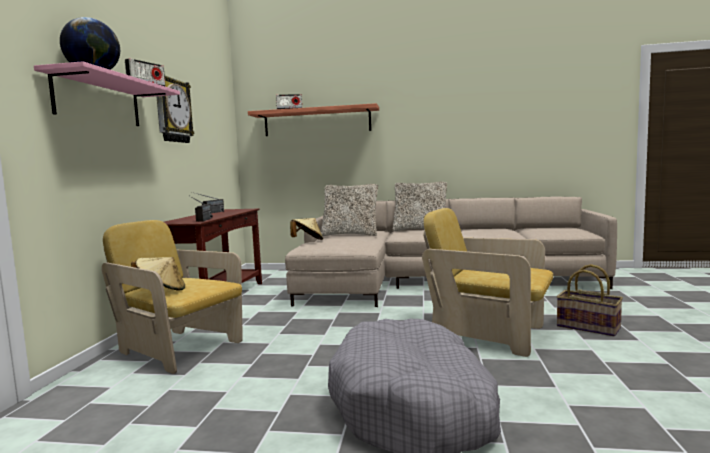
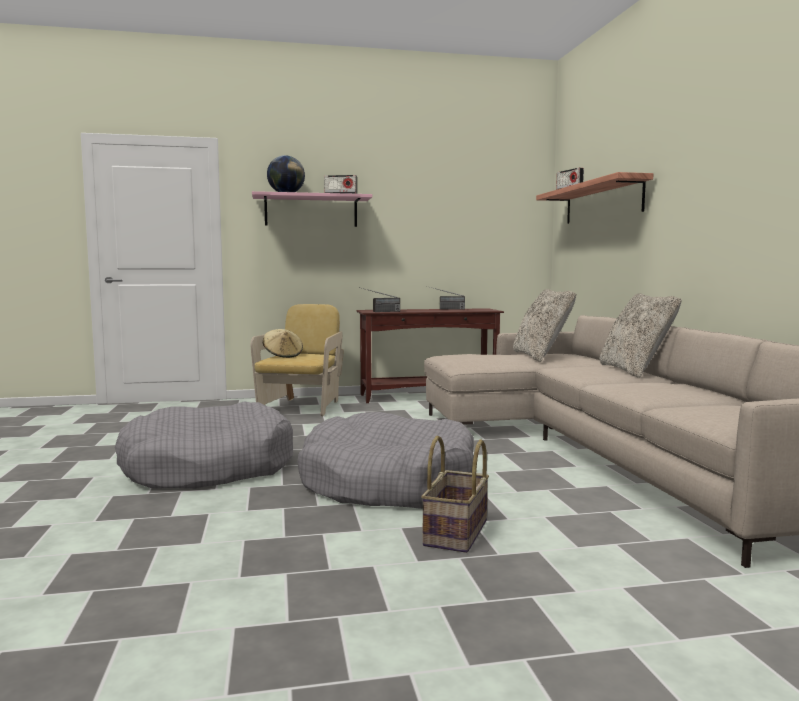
camera: 70 degrees right, 0 degrees up
(172, 110) = (412, 208): wall clock -> none
(307, 241) = (476, 351): beige hat -> none
(488, 335) = (388, 484): yellow armchair -> grey dog bed

